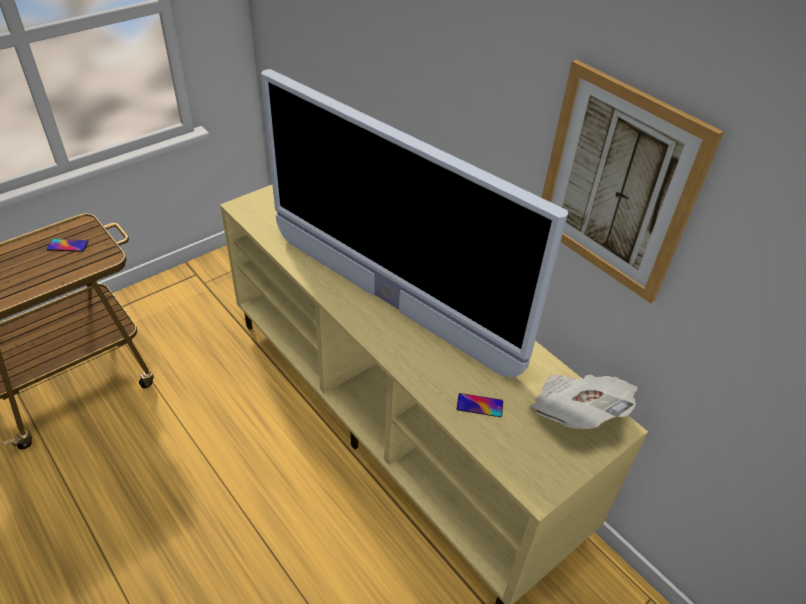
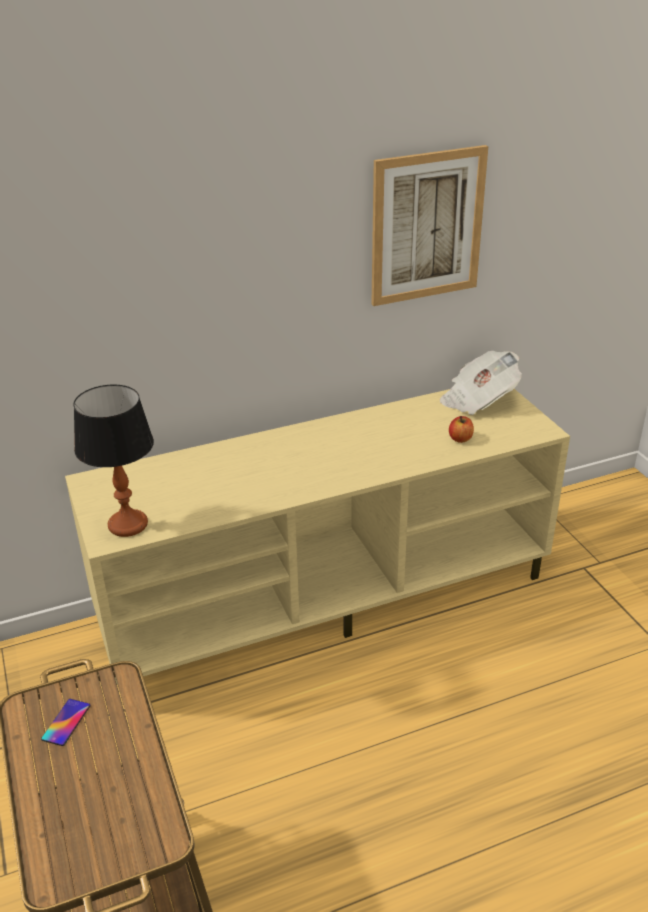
camera: 70 degrees left, 10 degrees down
(264, 211) = (128, 524): none -> table lamp
(389, 302) = (321, 462): television -> none
(479, 405) = (460, 439): phone -> apple

